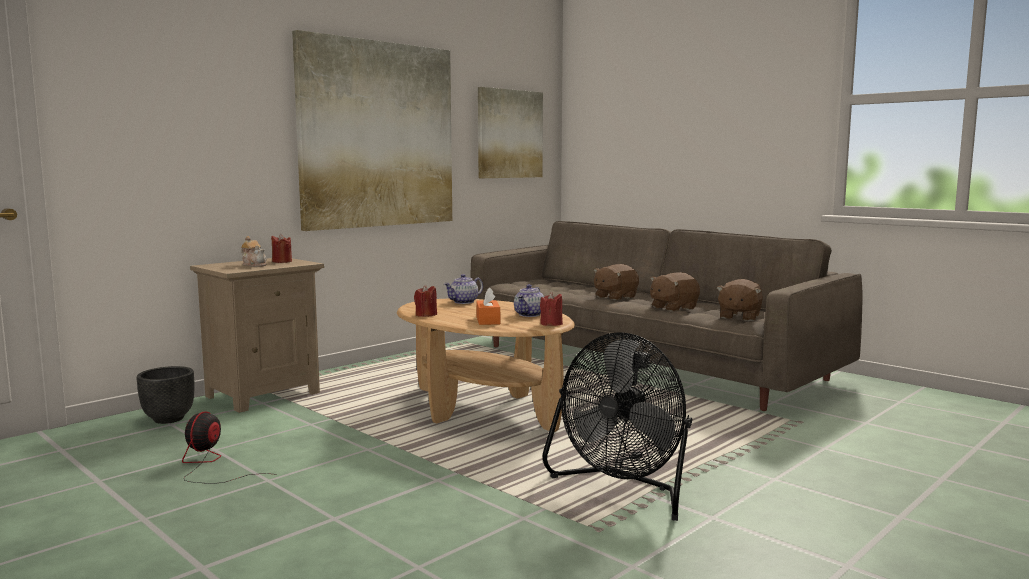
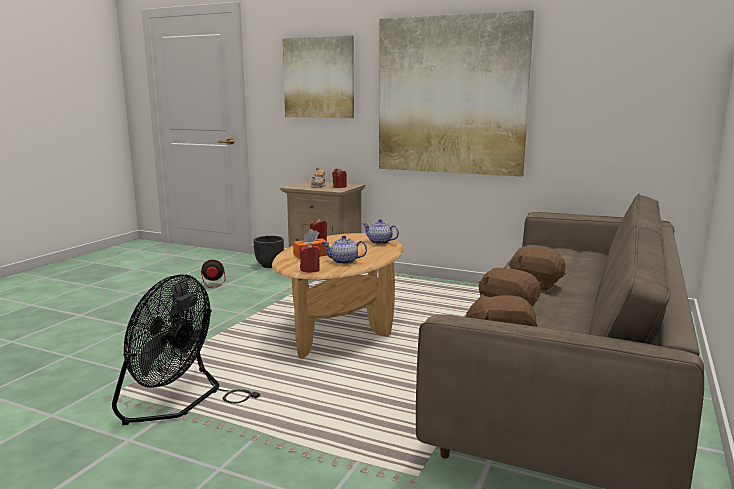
camera: 70 degrees right, 5 degrees up
(509, 134) = (622, 90): picture -> picture (319, 78)

